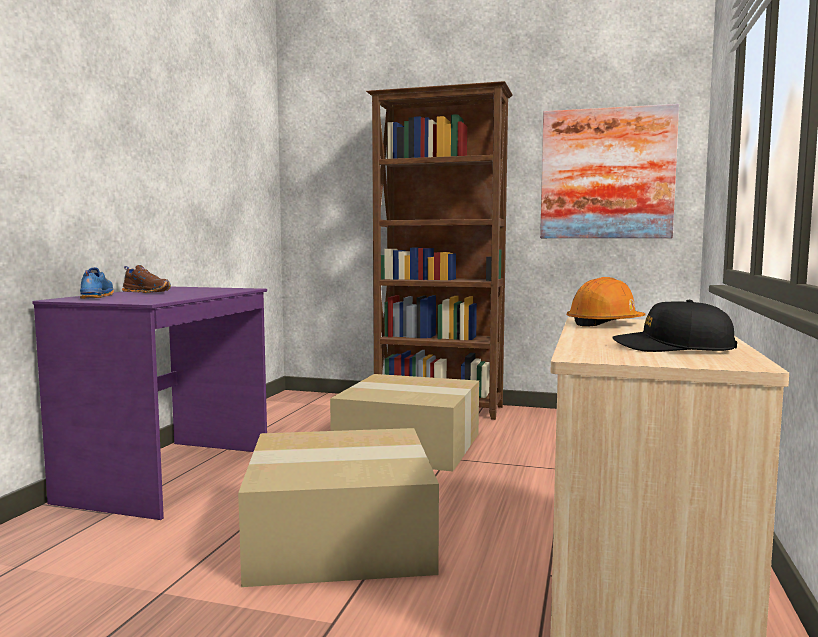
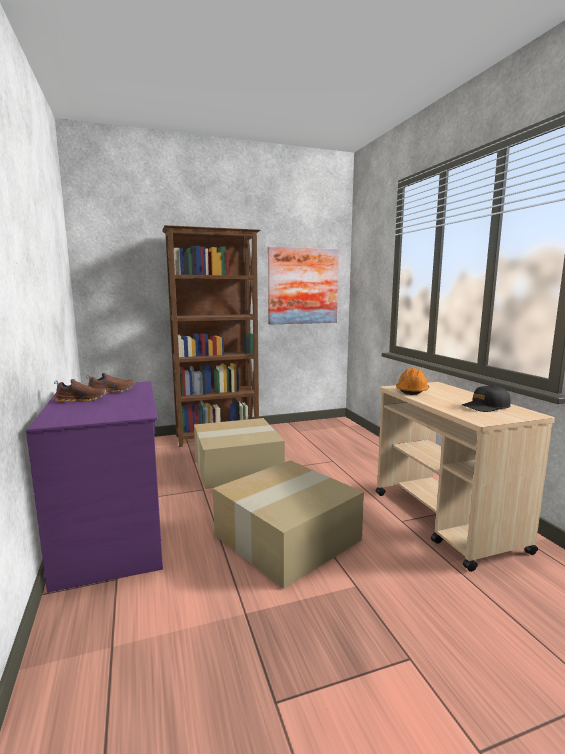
camera: 35 degrees left, 5 degrees up
(95, 297) = (65, 414): blue shoe -> none
(195, 290) = (111, 392): none -> brown shoe

